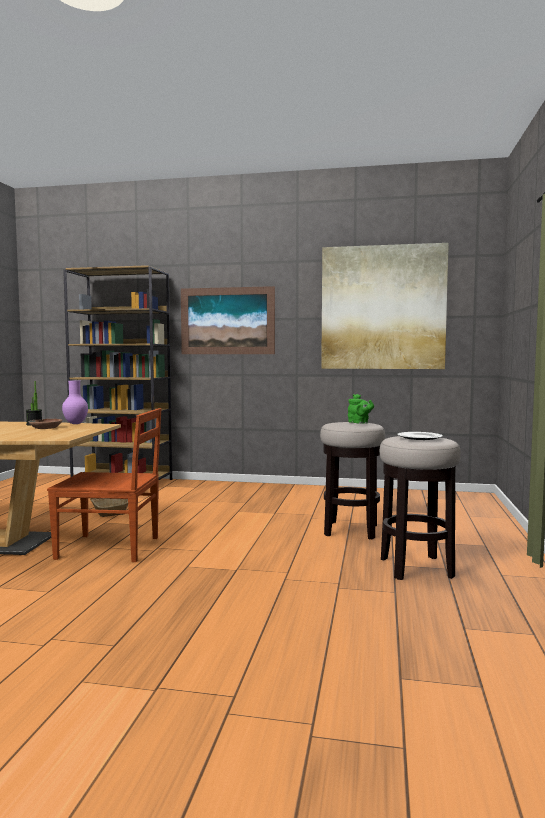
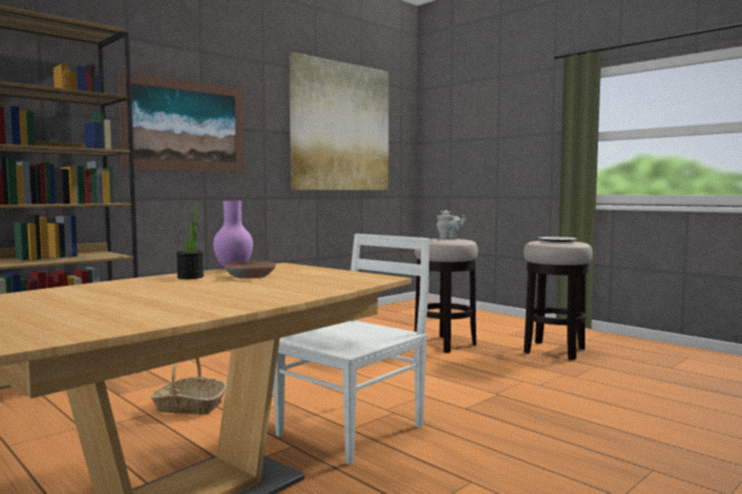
camera: 55 degrees left, 0 degrees up
(111, 548) = (354, 429): brown chair -> white chair
(359, 423) = (449, 238): green teapot -> grey teapot

